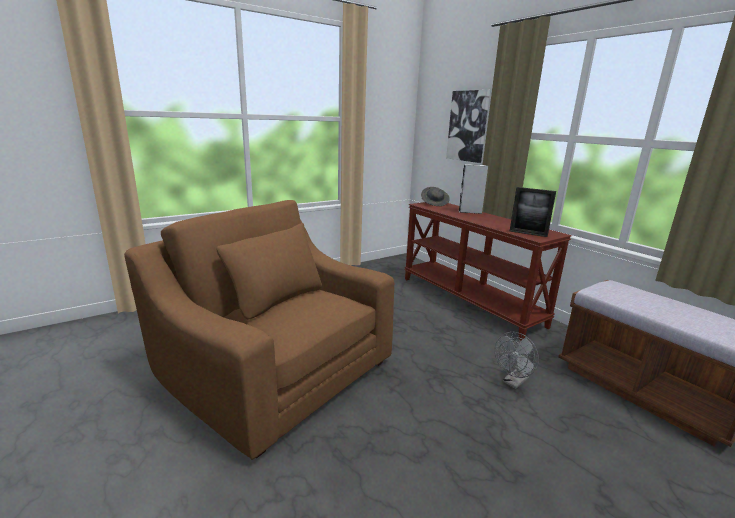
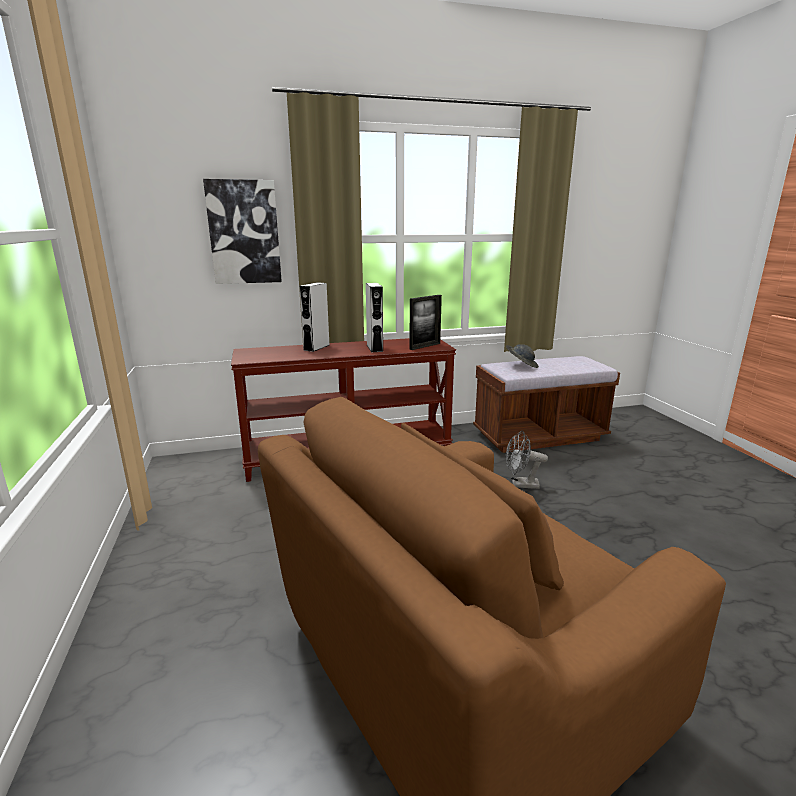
camera: 70 degrees left, 0 degrees up
(434, 203) = (250, 353): grey hat -> grey hat (521, 365)
(494, 223) = (374, 348): none -> grey speaker
(513, 382) = (520, 484): grey fan -> grey fan turned 120 degrees clockwise

